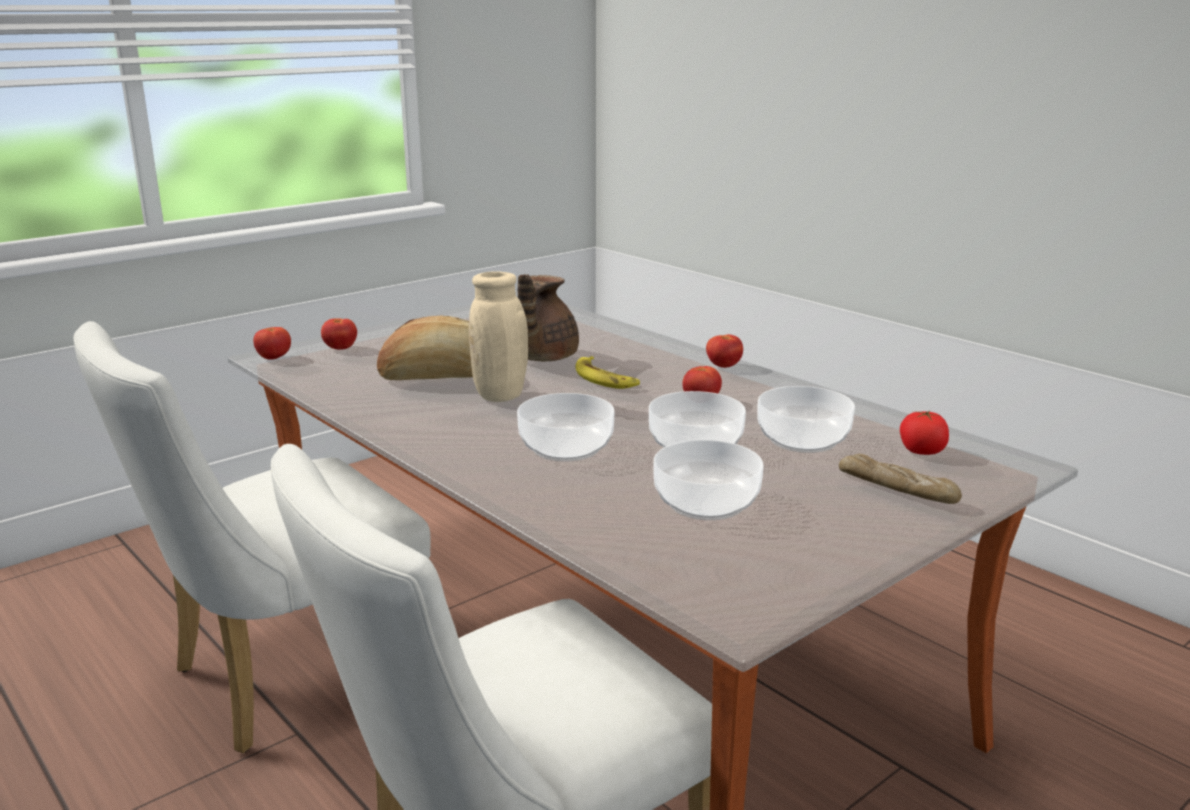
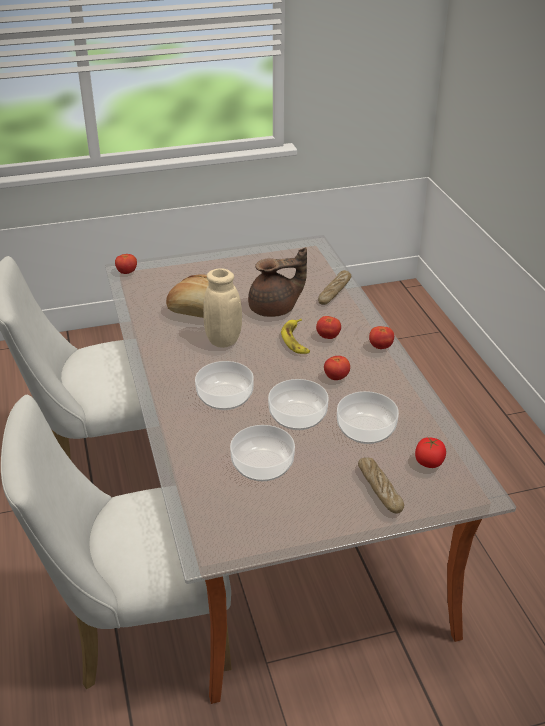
camera: 25 degrees right, 15 degrees up
(340, 349) = (168, 271): tomato -> tomato (328, 336)
(540, 358) = (275, 309): brown teapot -> brown teapot turned 150 degrees counterclockwise
(604, 332) = (334, 292): none -> bread

